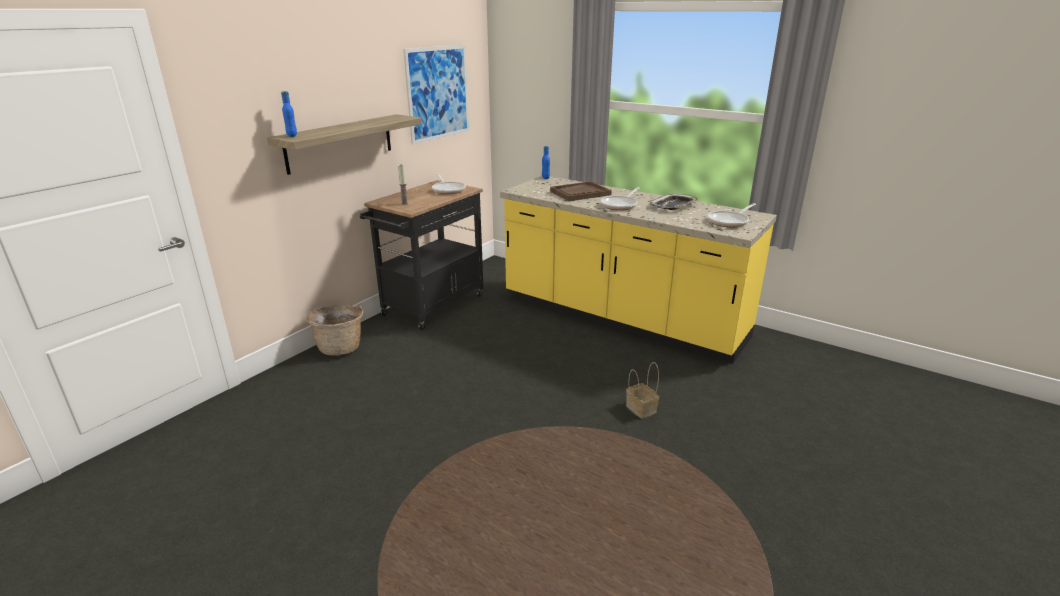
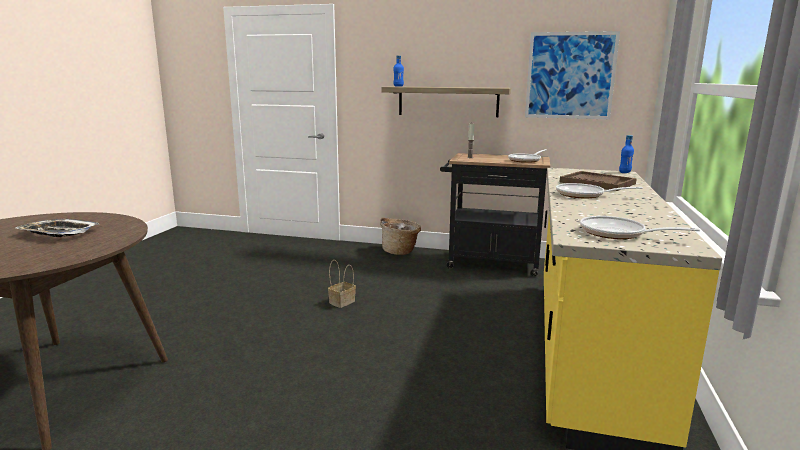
camera: 70 degrees right, 10 degrees down
(640, 408) = (401, 382): basket -> basket (342, 302)
(673, 206) = (631, 211): tray -> tray (58, 233)

